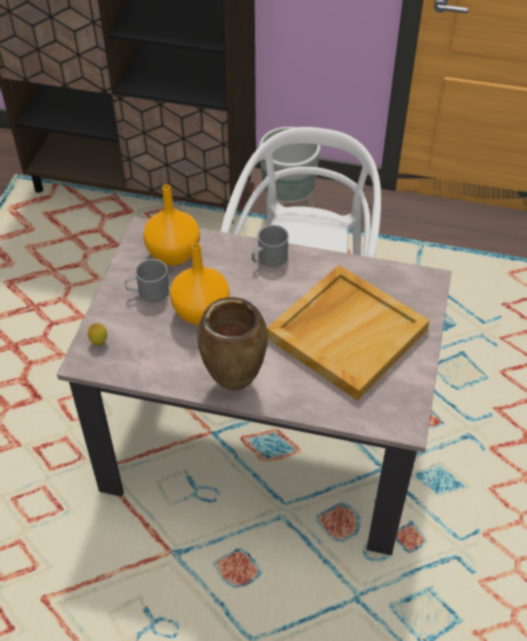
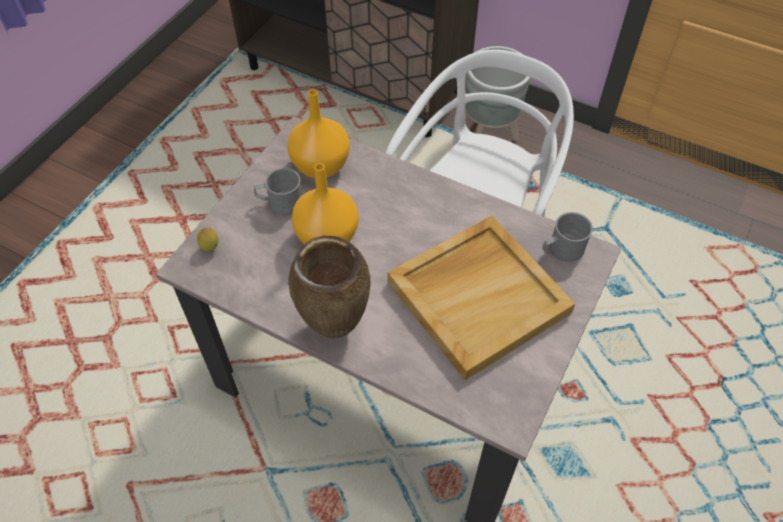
camera: 15 degrees right, 5 degrees up
(268, 259) = (420, 192): grey mug -> grey mug (561, 250)

